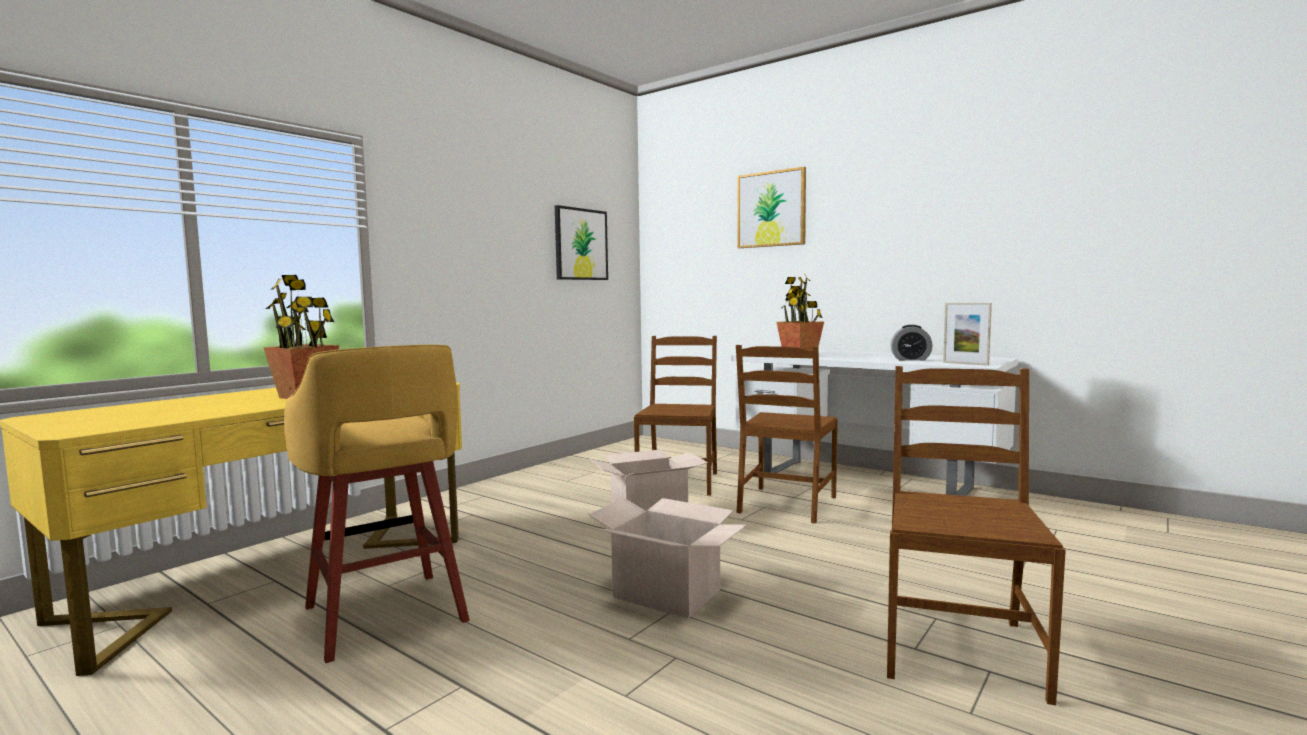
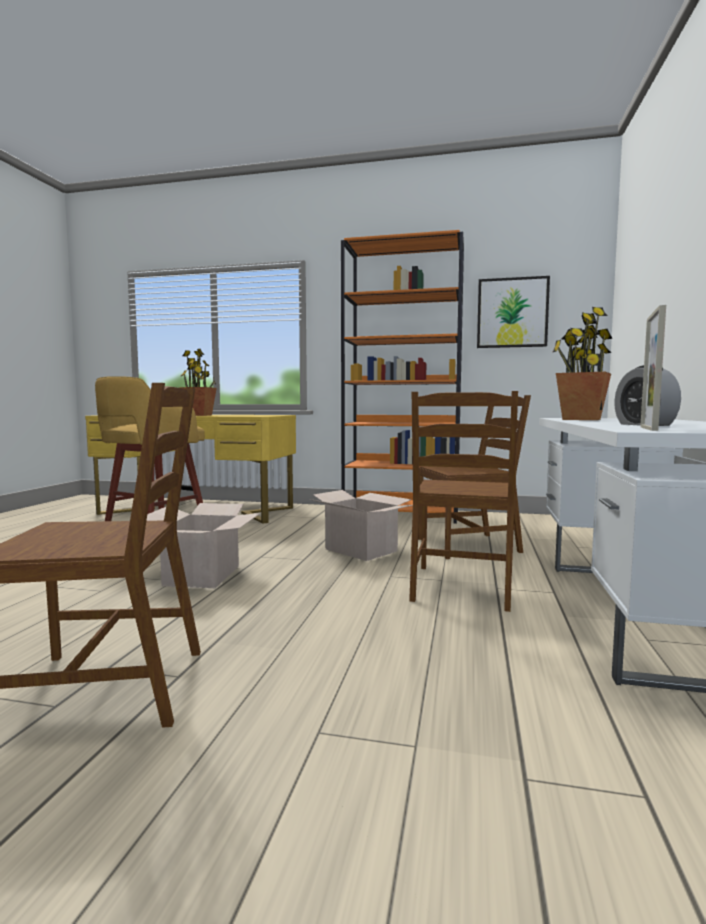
camera: 65 degrees right, 0 degrees up
(530, 480) = (402, 514): none -> orange bookcase
(771, 209) = (675, 224): picture -> none
(786, 505) = (463, 587): brown chair -> brown chair turned 75 degrees counterclockwise

